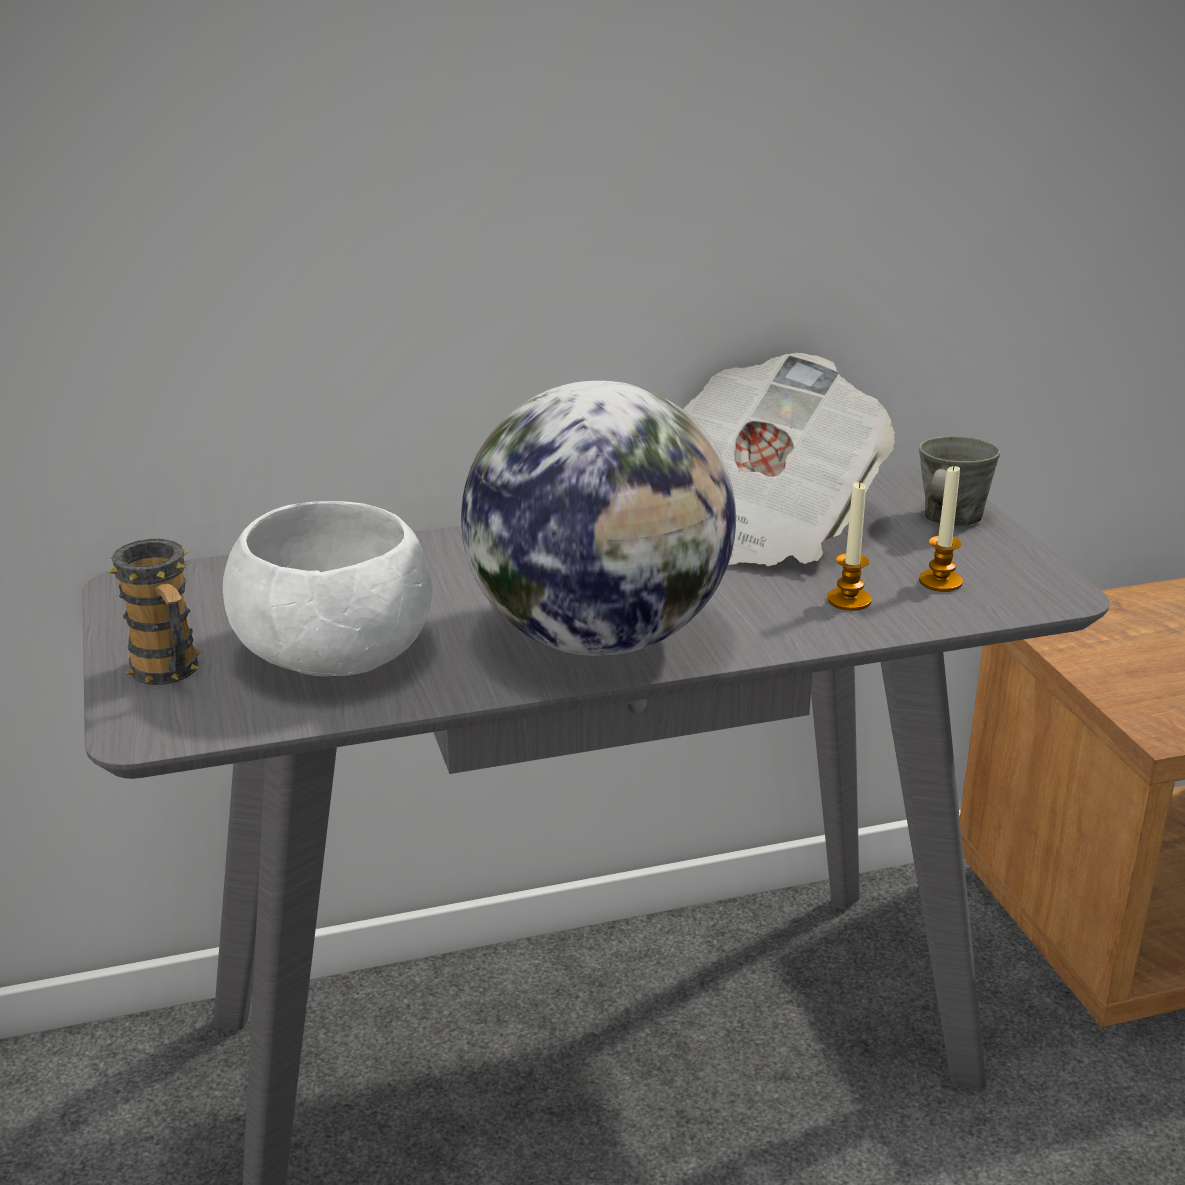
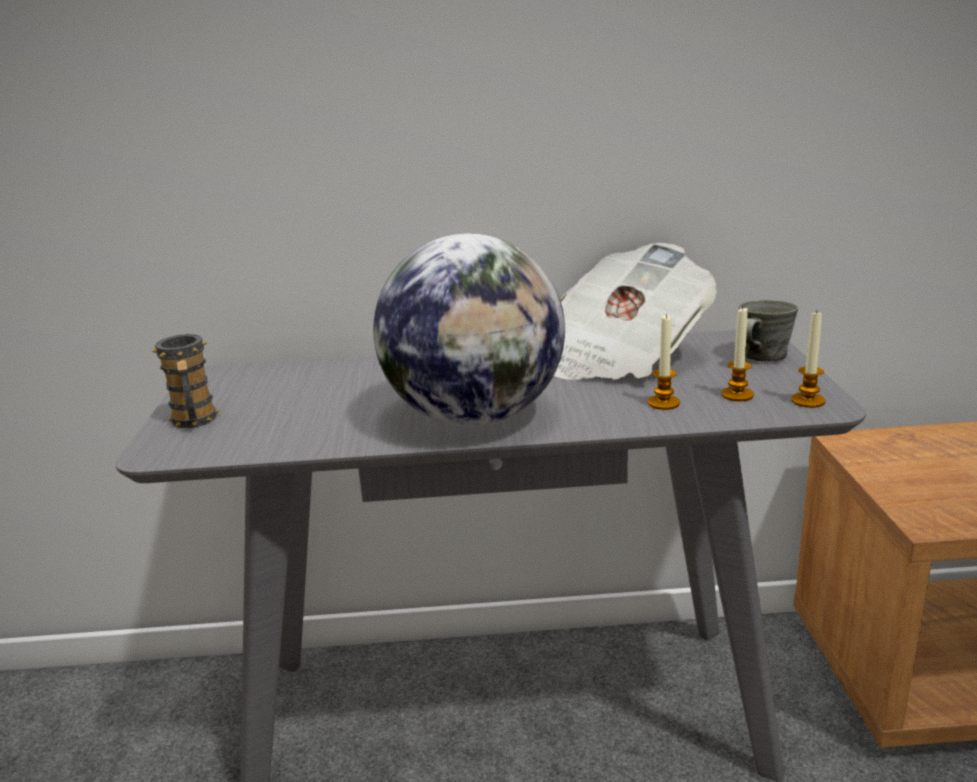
camera: 15 degrees right, 5 degrees down
(336, 652) = (302, 416): white bowl -> none
(1033, 586) = (808, 401): none -> candle

